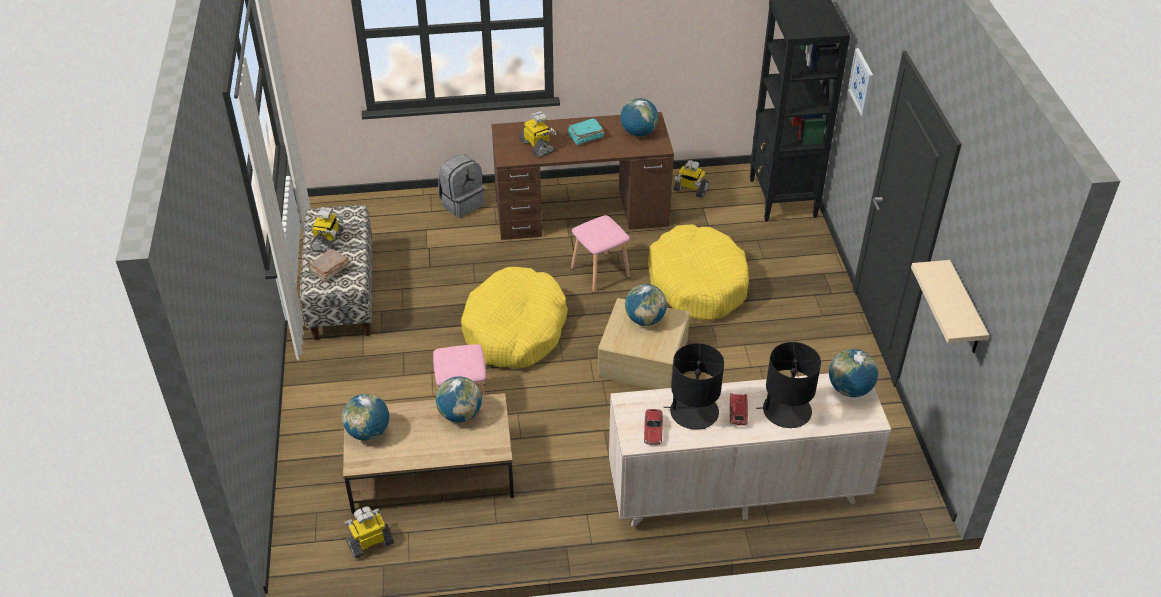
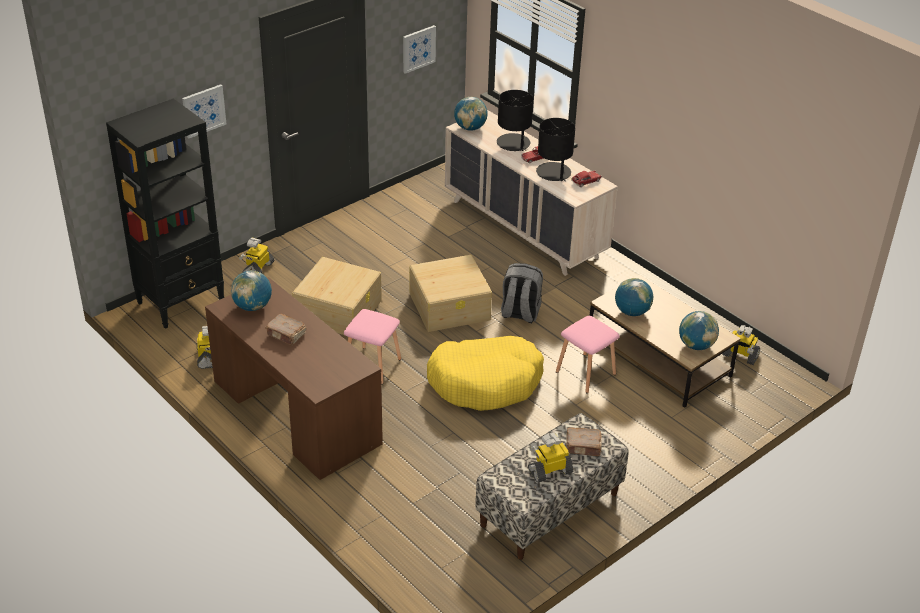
camera: 125 degrees left, 5 degrees down
(462, 203) = (351, 499): grey backpack -> grey backpack (520, 313)
(537, 146) = (327, 357): toy robot -> toy robot (258, 268)
(585, 137) = (286, 335): turquoise book -> brown book
(645, 320) = (440, 280): globe -> none
(697, 283) = (338, 309): yellow dog bed -> beige storage box
(964, 310) = (418, 48): beige shelf -> picture

